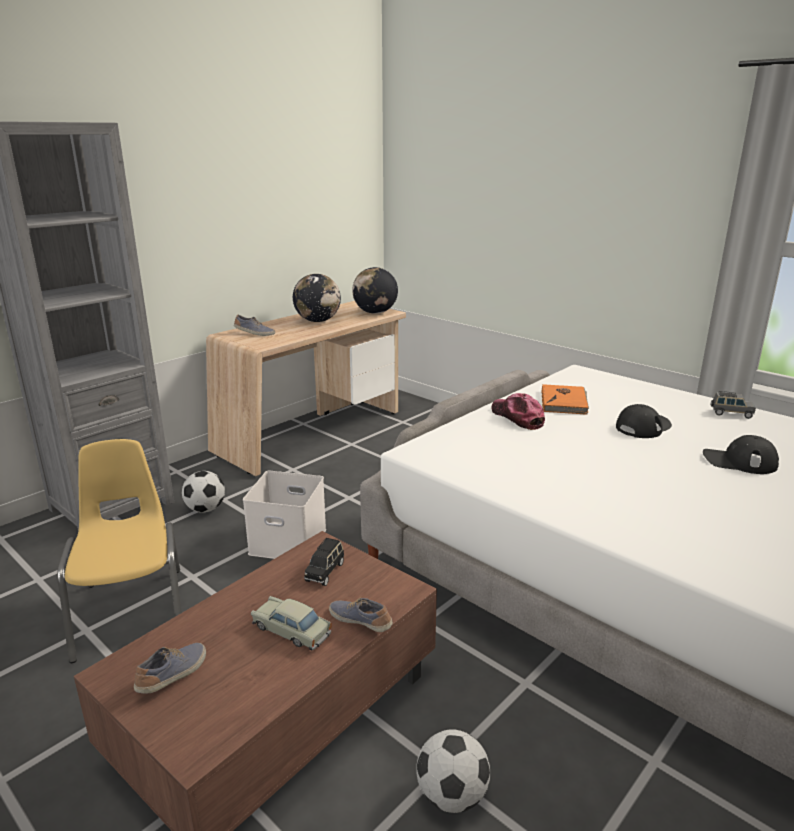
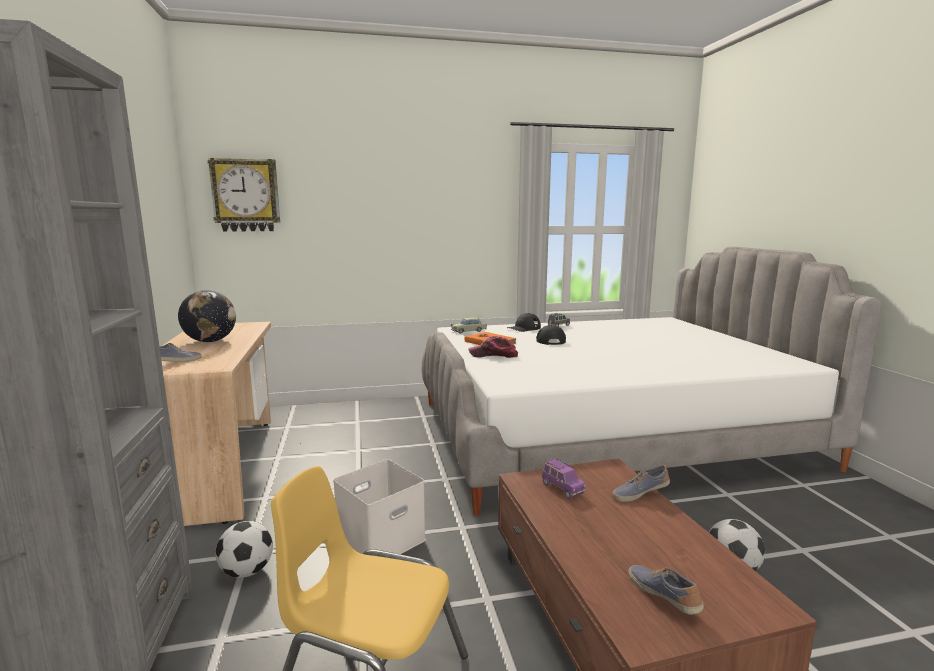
camera: 55 degrees left, 10 degrees down
(291, 630) = (632, 523): beige toy car -> beige toy car (468, 331)
(325, 572) = (562, 488): black toy car -> purple toy car
(375, 312) = (245, 326): globe -> none
(425, 173) = (246, 195): none -> wall clock
(739, 461) = (612, 339): black cap -> black cap (524, 328)

